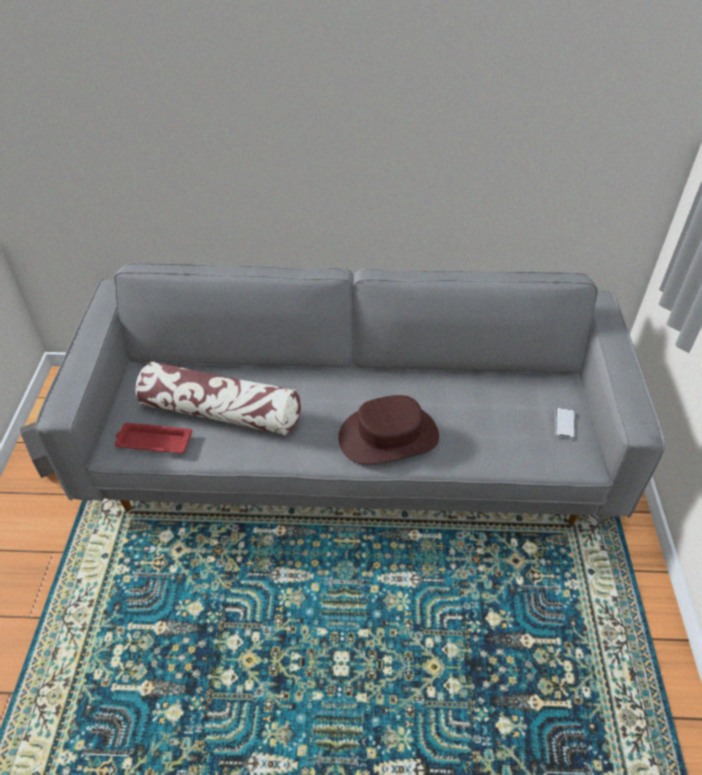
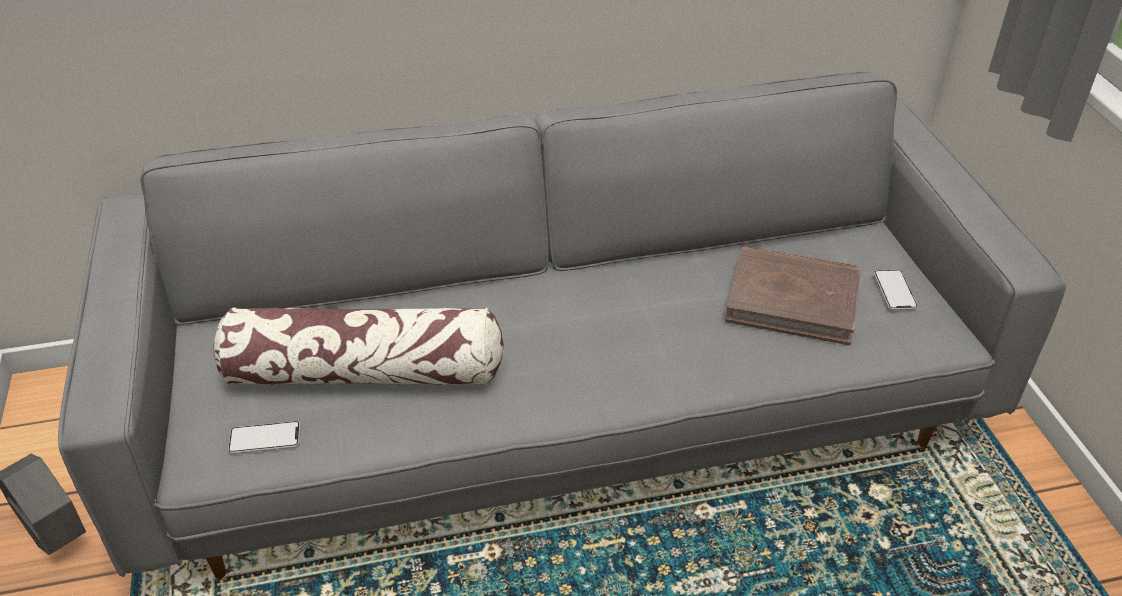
camera: 15 degrees left, 5 degrees down
(153, 441) = (265, 438): red tray -> phone
(388, 436) = (648, 356): brown hat -> none
(494, 416) = (792, 300): none -> brown book

